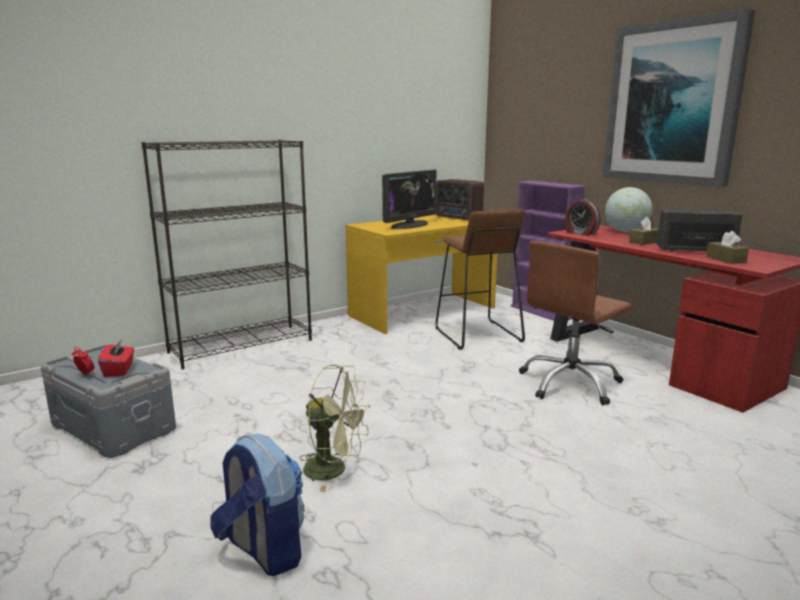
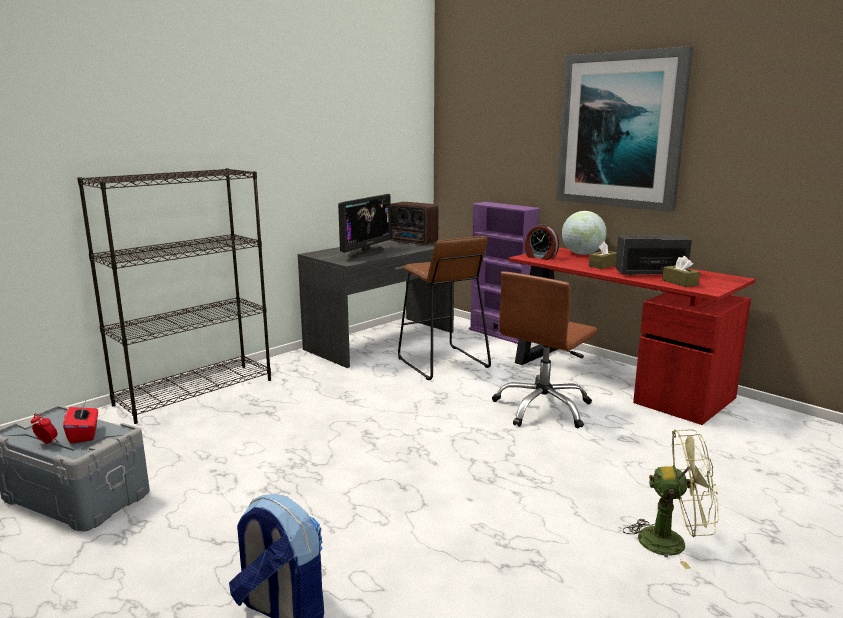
camera: 10 degrees left, 0 degrees up
(334, 470) = (332, 520): green fan -> green fan (672, 542)
(423, 312) = (382, 341): yellow desk -> grey desk

